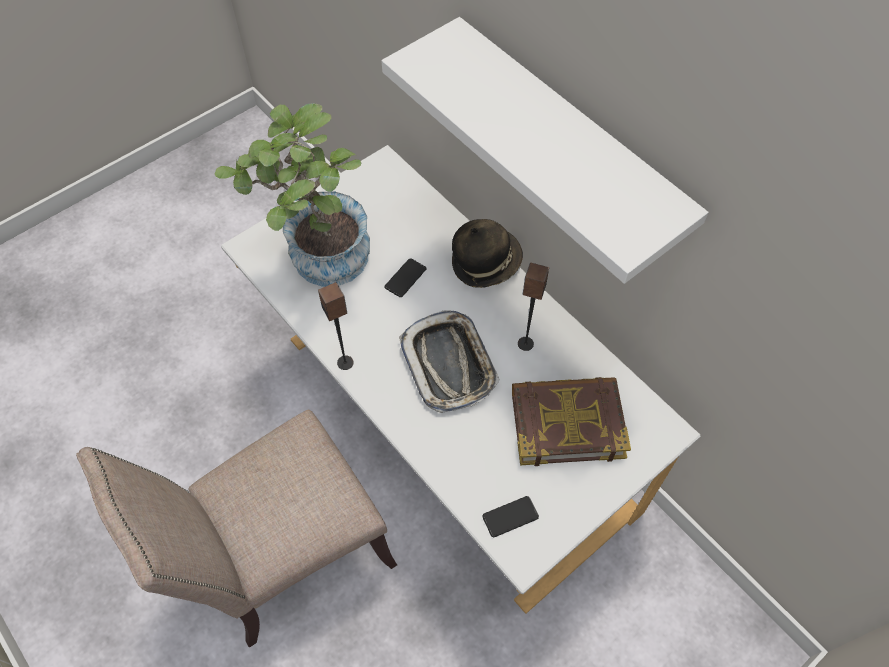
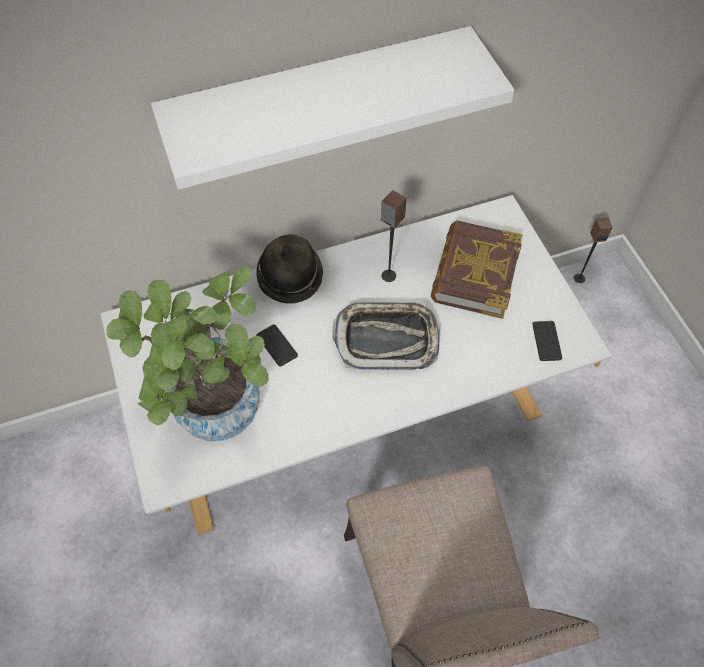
camera: 70 degrees left, 0 degrees up
(345, 362) = (351, 424): speaker -> speaker (579, 278)

